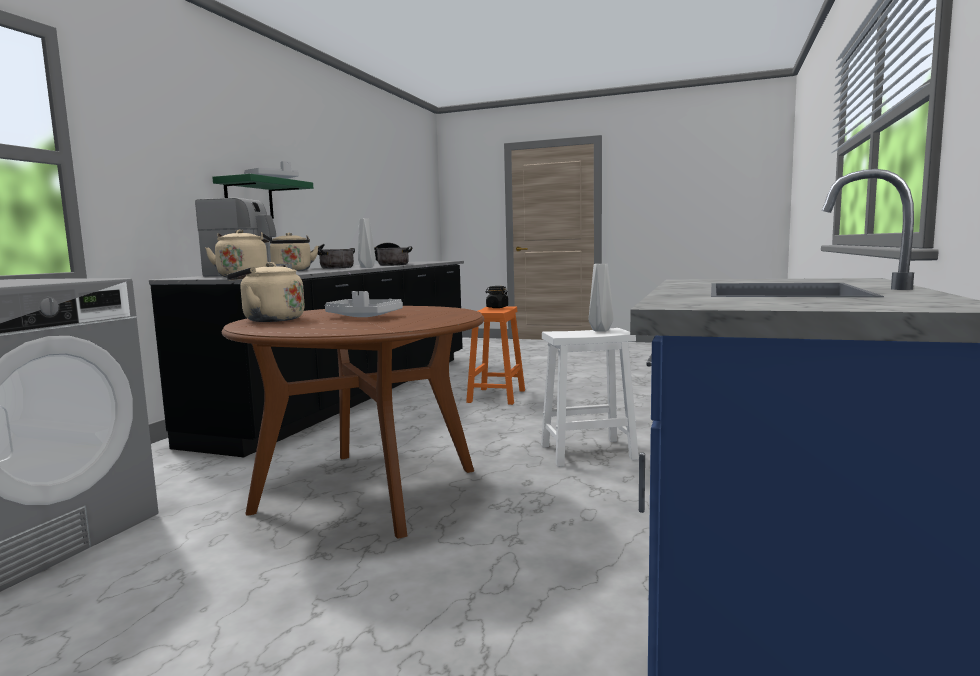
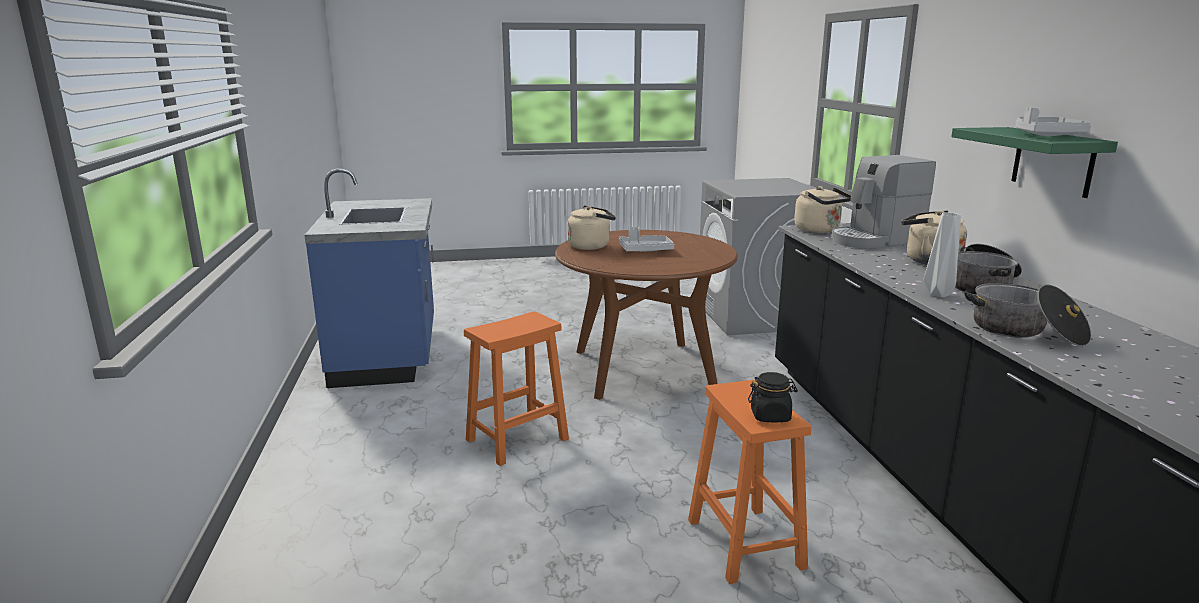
camera: 150 degrees right, 10 degrees up
(270, 320) = (695, 241): beige kettle -> beige kettle (591, 246)
(586, 452) = (518, 439): white stool -> orange stool
(599, 330) = (503, 331): grey vase -> none

